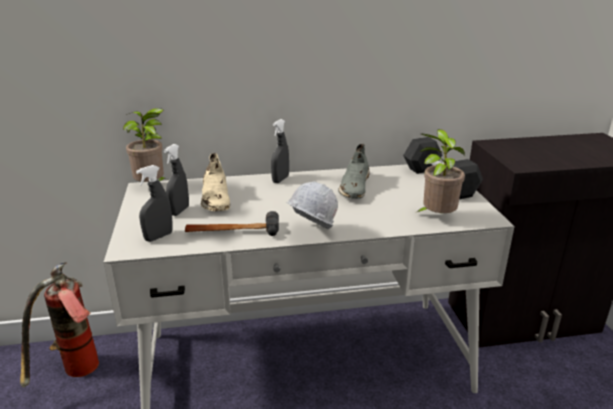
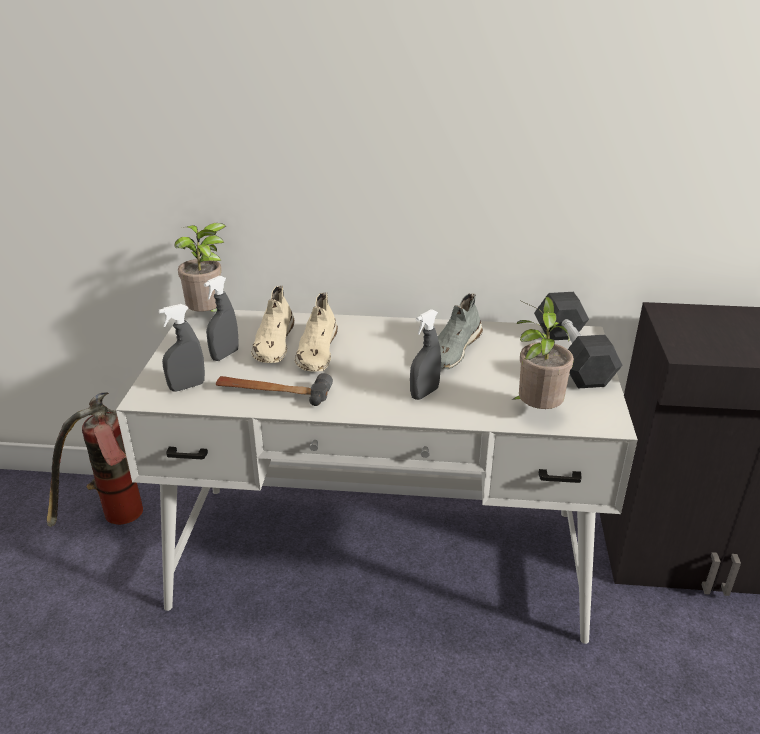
camera: 15 degrees right, 5 degrees up
(252, 199) = (317, 351): none -> beige shoe
(280, 179) = (365, 326): grey spray bottle -> grey spray bottle (424, 393)
(310, 235) = (361, 412): white hard hat -> none

